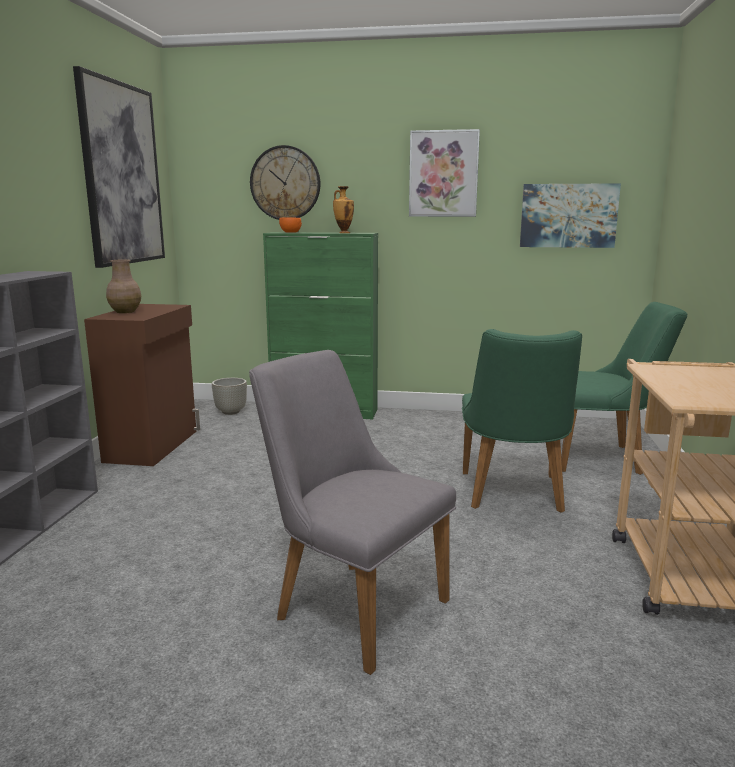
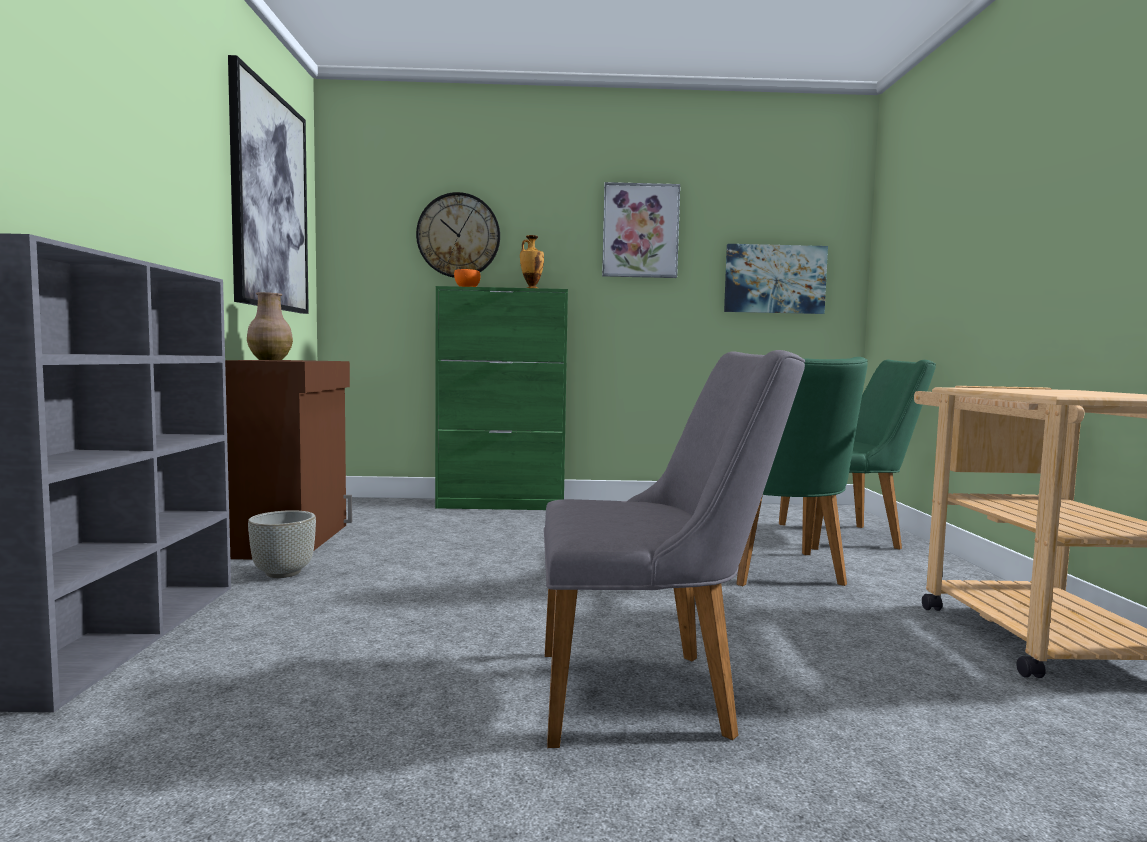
camera: 10 degrees left, 10 degrees down
(231, 412) = (383, 507): grey planter -> grey planter (284, 573)
(349, 604) = (653, 693): grey chair -> grey chair turned 150 degrees clockwise

